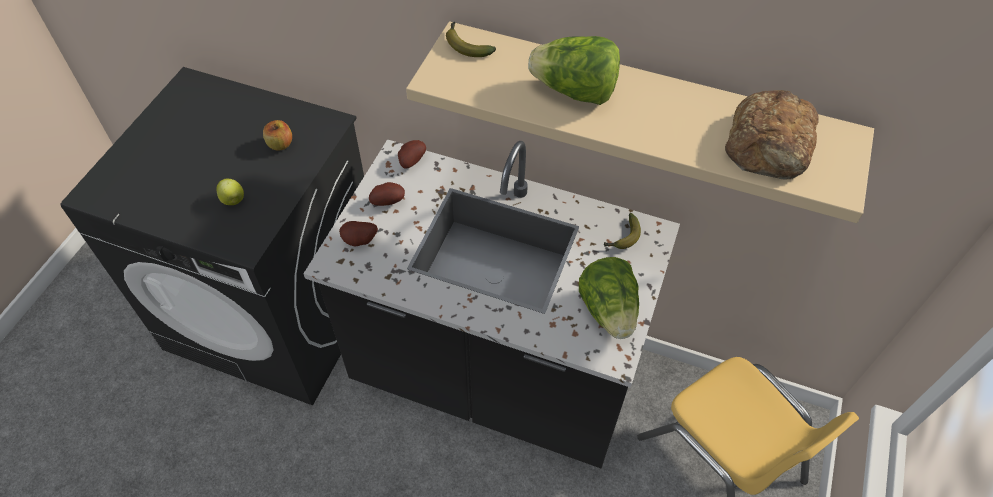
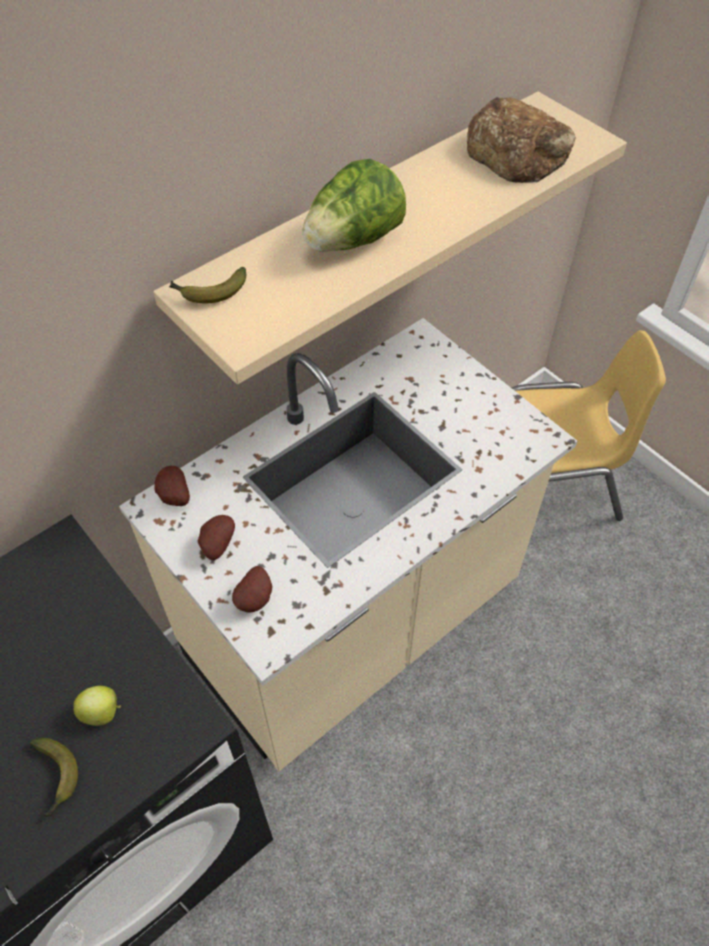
camera: 60 degrees left, 0 degrees up
(280, 144) = (48, 618): apple -> none
(494, 376) = (354, 625): black counter -> beige counter
(609, 311) = (489, 418): lettuce -> none
(622, 238) = (411, 366): banana -> banana (56, 778)

